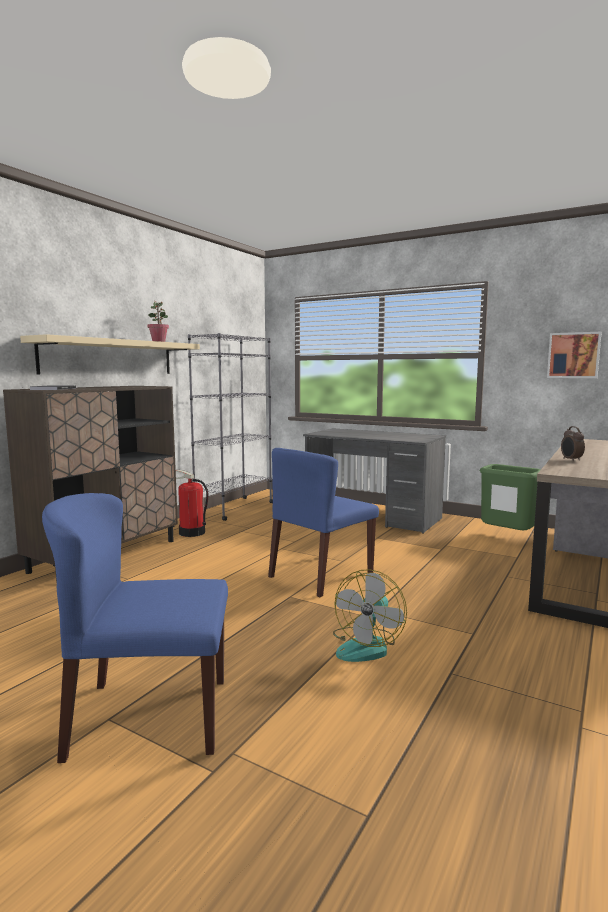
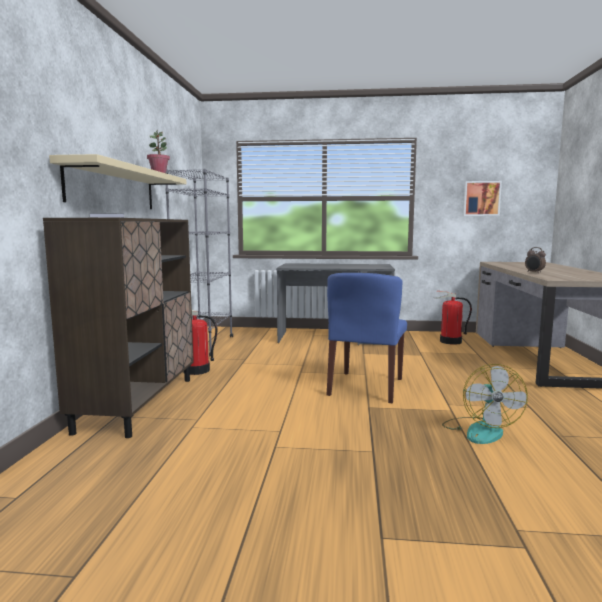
camera: 25 degrees left, 0 degrees up
(148, 717) = (412, 525): blue chair -> none
(506, 538) = (450, 342): green trash can -> fire extinguisher

